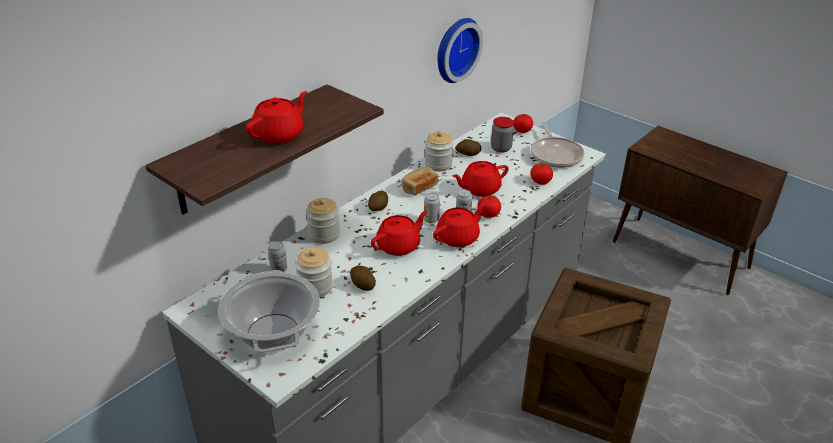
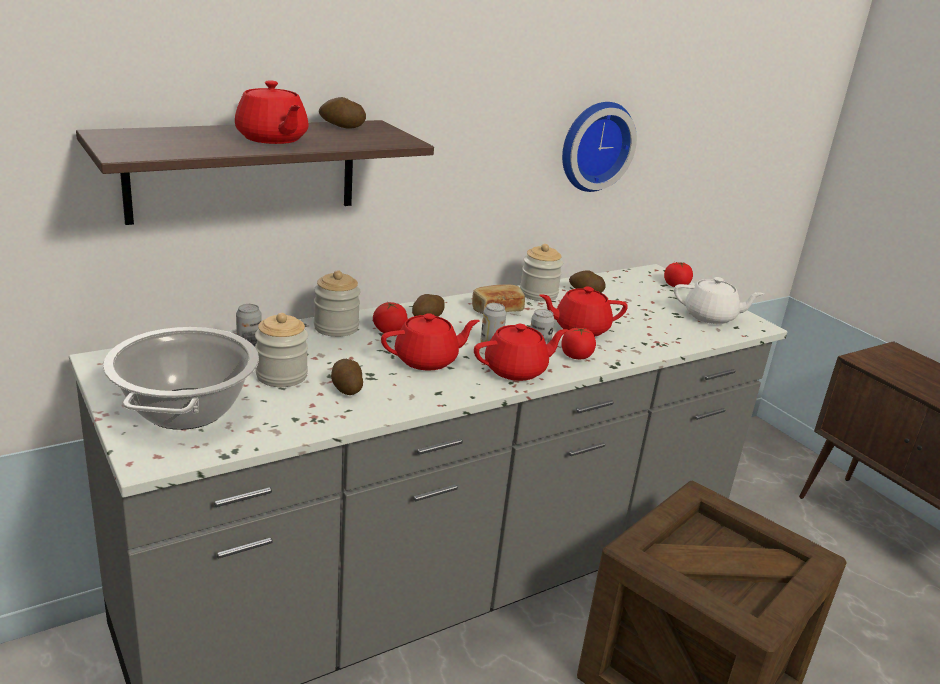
camera: 15 degrees right, 10 degrees down
(279, 134) = (272, 139): red teapot -> red teapot turned 90 degrees clockwise
(310, 103) = (342, 127): none -> potato
(501, 148) = (635, 296): jar -> none
(540, 181) = (673, 338): tomato -> tomato (389, 330)
(555, 154) = (711, 317): frying pan -> white teapot

